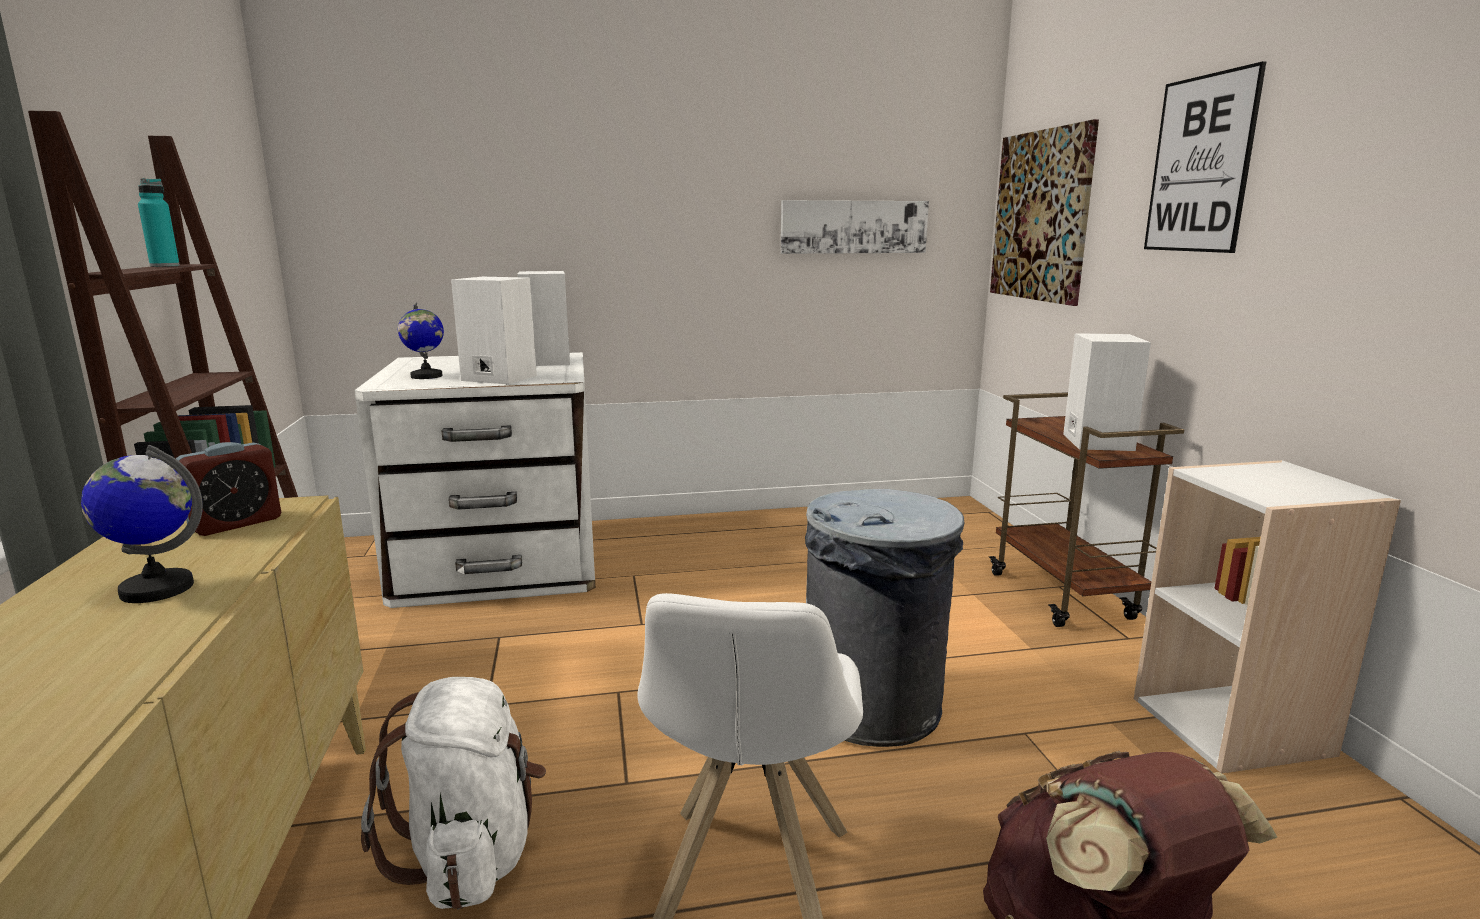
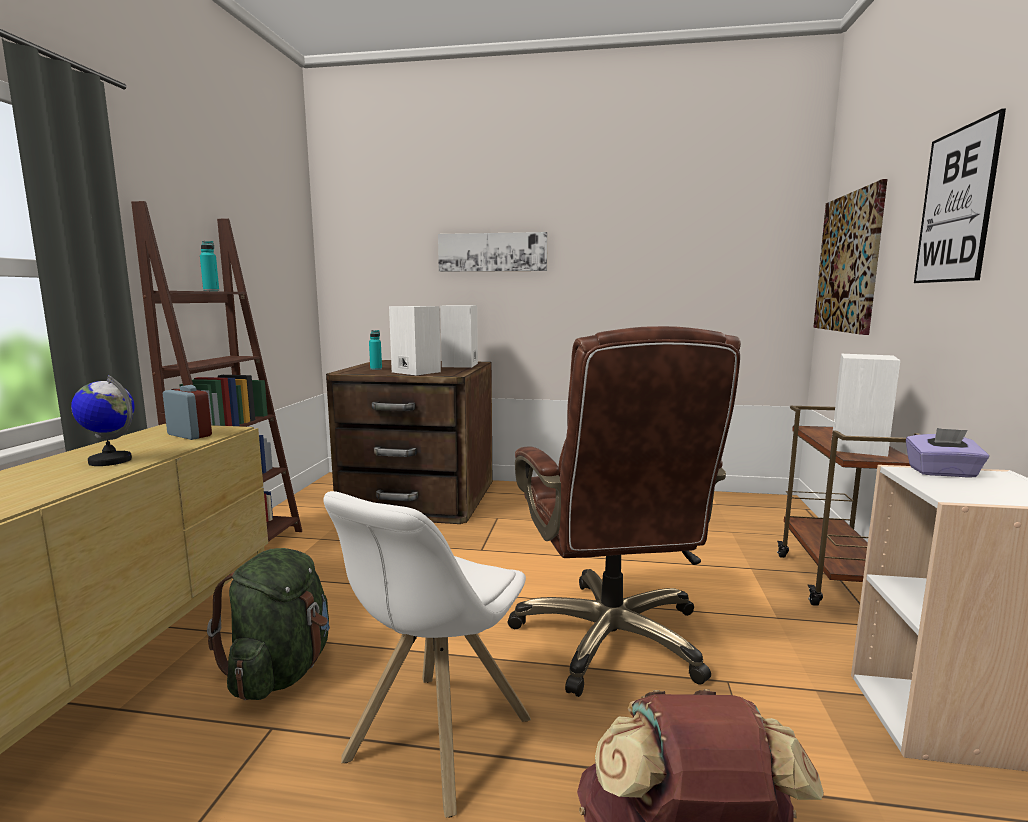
camera: 20 degrees right, 5 degrees down
(236, 523) = (189, 435): alarm clock -> alarm clock turned 120 degrees counterclockwise
(426, 376) = (376, 369): globe -> turquoise bottle
(471, 854) = (281, 671): white backpack -> green backpack
(501, 561) = (419, 498): white dresser -> brown dresser
(853, 227) = (696, 275): picture -> picture (492, 252)
(872, 707) = (610, 636): grey trash can -> brown office chair
(1234, 470) = (942, 472): none -> purple tissue box

